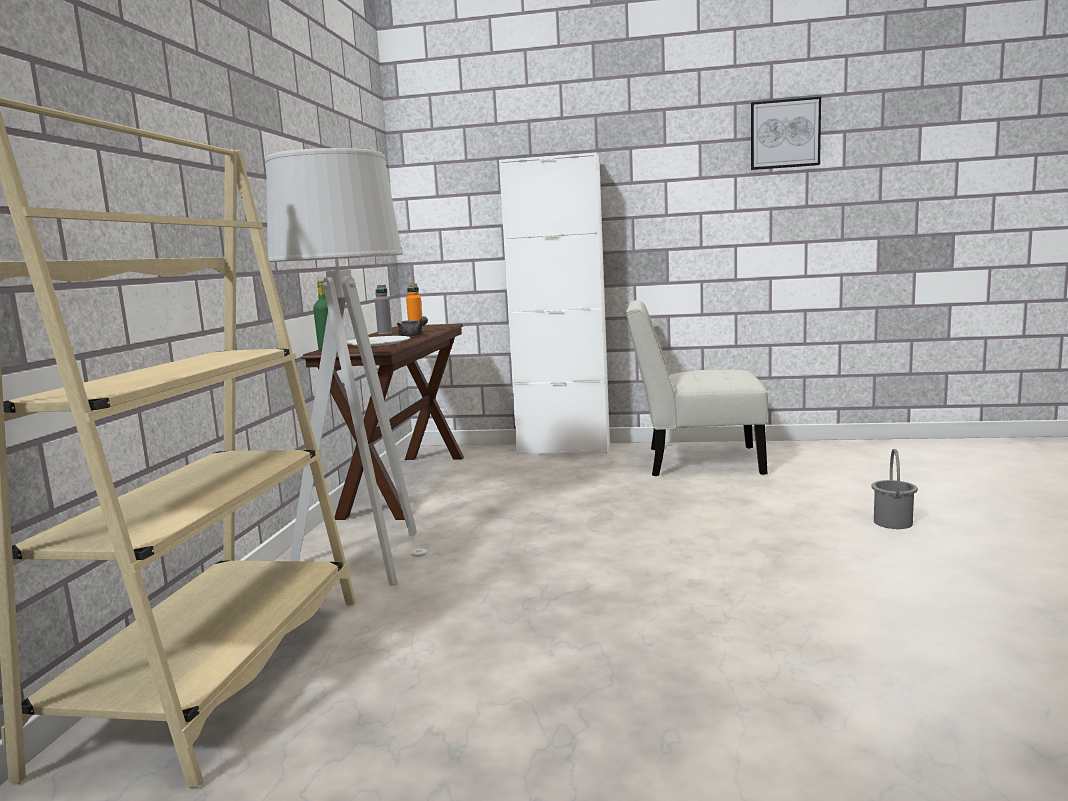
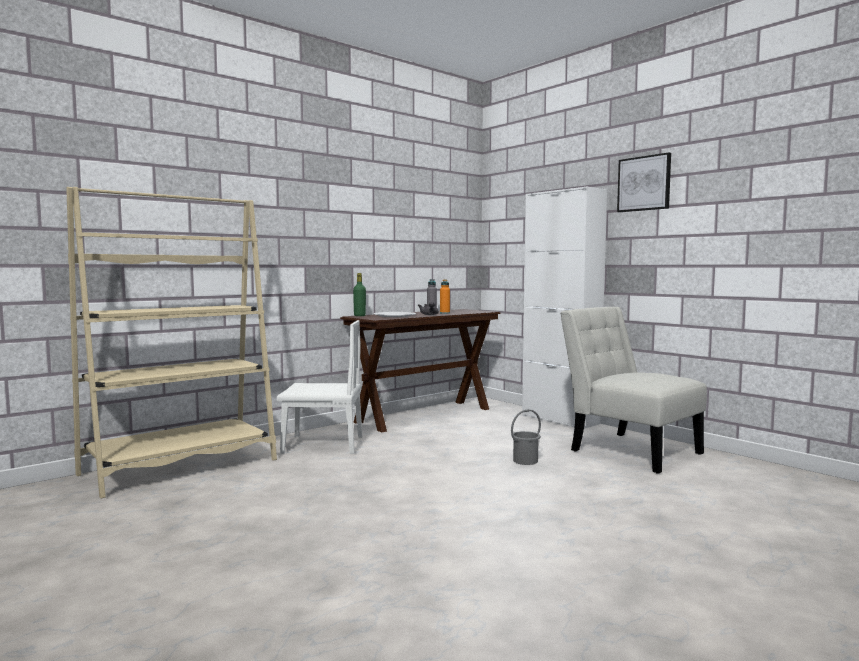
camera: 40 degrees right, 5 degrees down
(367, 560) = (322, 444): grey floor lamp -> white chair
(784, 134) = (763, 163): picture -> picture (644, 183)
(893, 522) = (665, 533): grey bucket -> grey bucket (526, 461)

